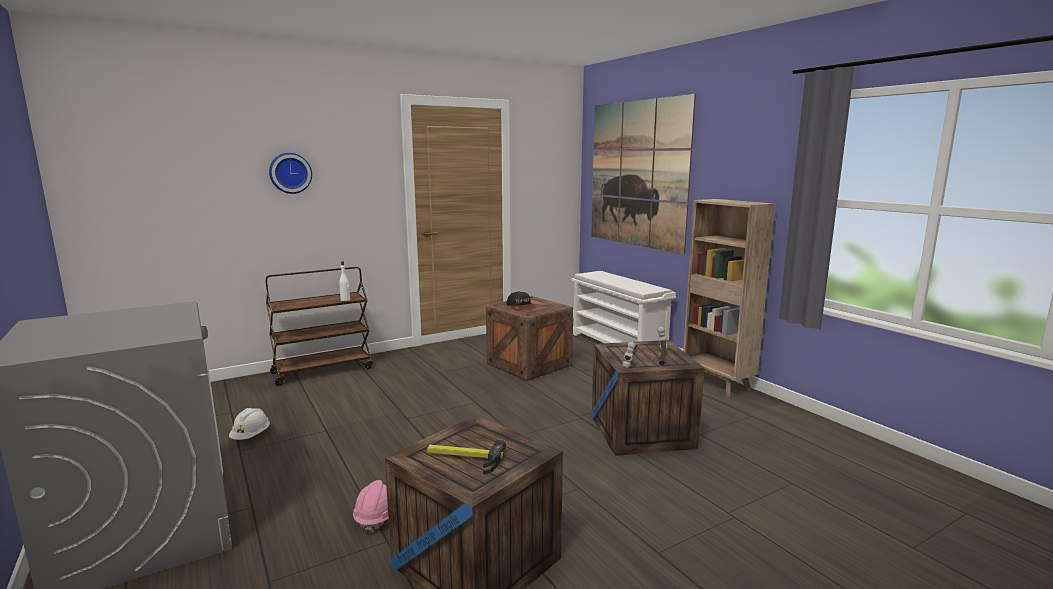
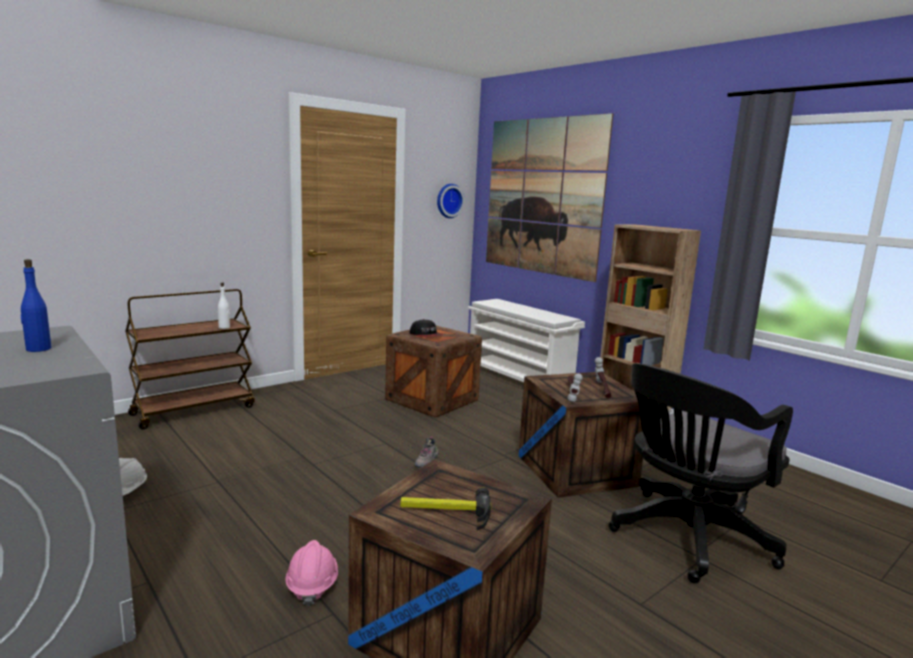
camera: 10 degrees left, 0 degrees up
(162, 320) = (38, 349): none -> blue bottle
(290, 173) = (158, 176): wall clock -> wall clock (448, 200)
(506, 419) = (427, 462): none -> shoe
(725, 498) = (686, 538): none -> black office chair

